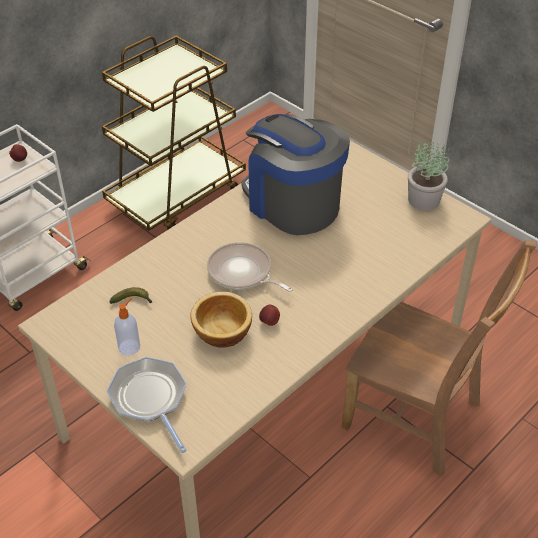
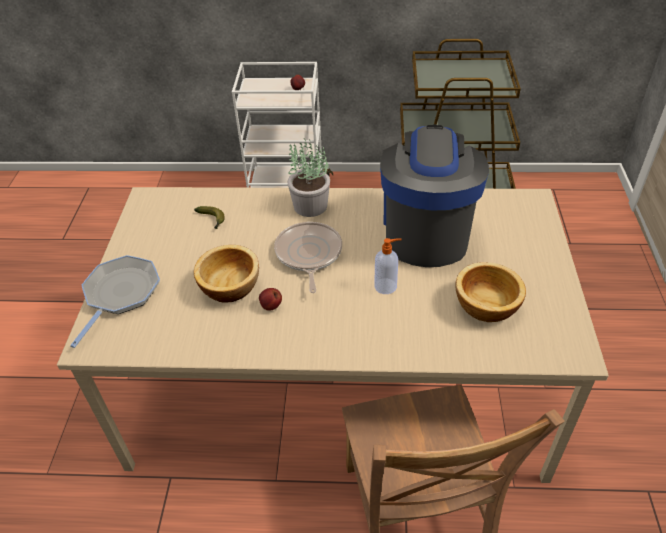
camera: 50 degrees right, 0 degrees up
(130, 346) = (163, 249): soap dispenser -> soap dispenser (386, 286)
(389, 226) = (485, 305): none -> bowl
(424, 200) = (555, 307): potted plant -> potted plant (310, 206)

